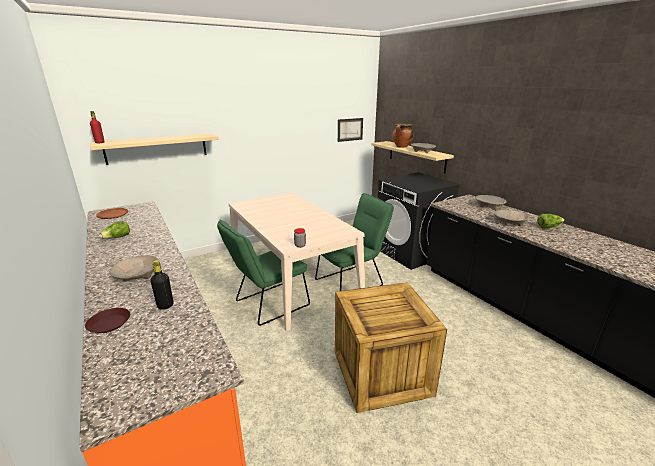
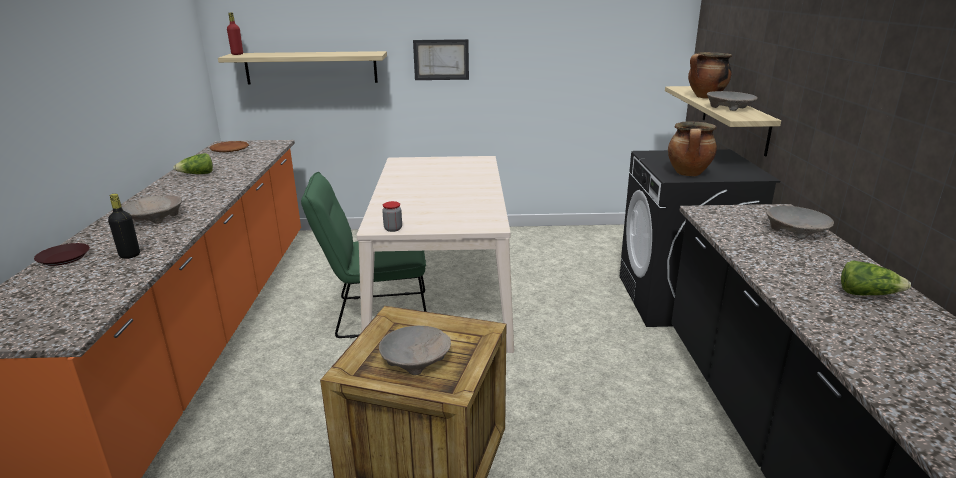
camera: 30 degrees right, 0 degrees up
(350, 129) = (635, 60): picture -> picture (441, 59)
(352, 281) = (525, 318): green chair -> none
(422, 186) = (689, 174): none -> cooking pot
(509, 222) = (787, 266): beige bowl -> beige bowl (415, 359)

